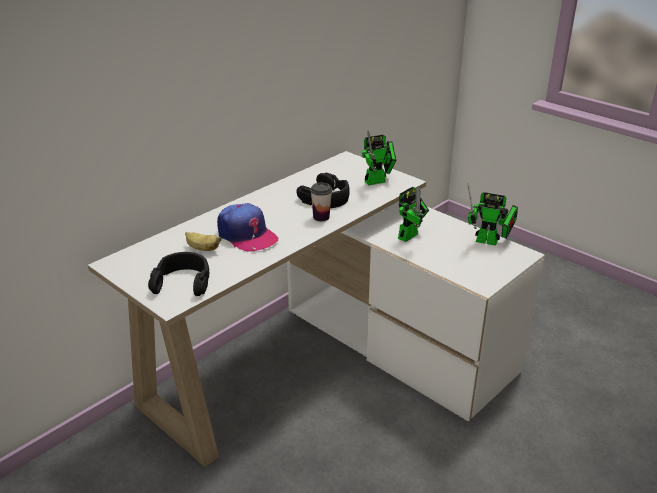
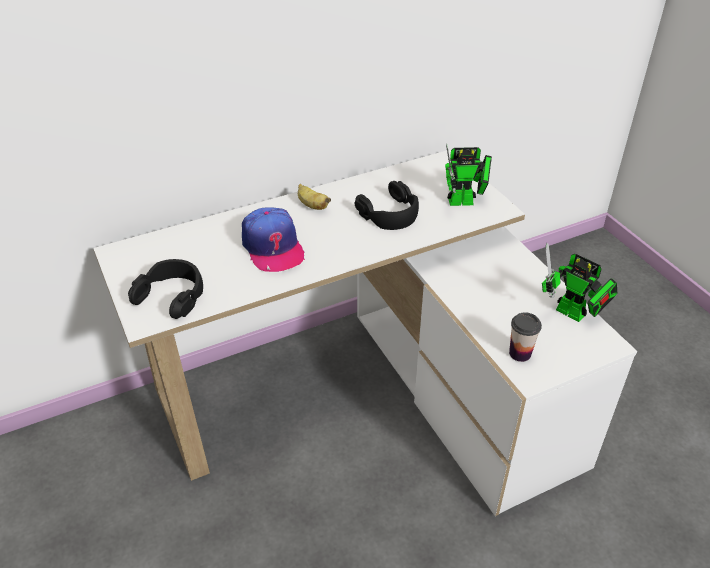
camera: 20 degrees right, 10 degrees up
(202, 249) = (216, 255): banana -> banana (312, 205)
(321, 217) = (369, 240): cup -> cup (520, 353)
(410, 235) = (478, 281): toy robot -> none

